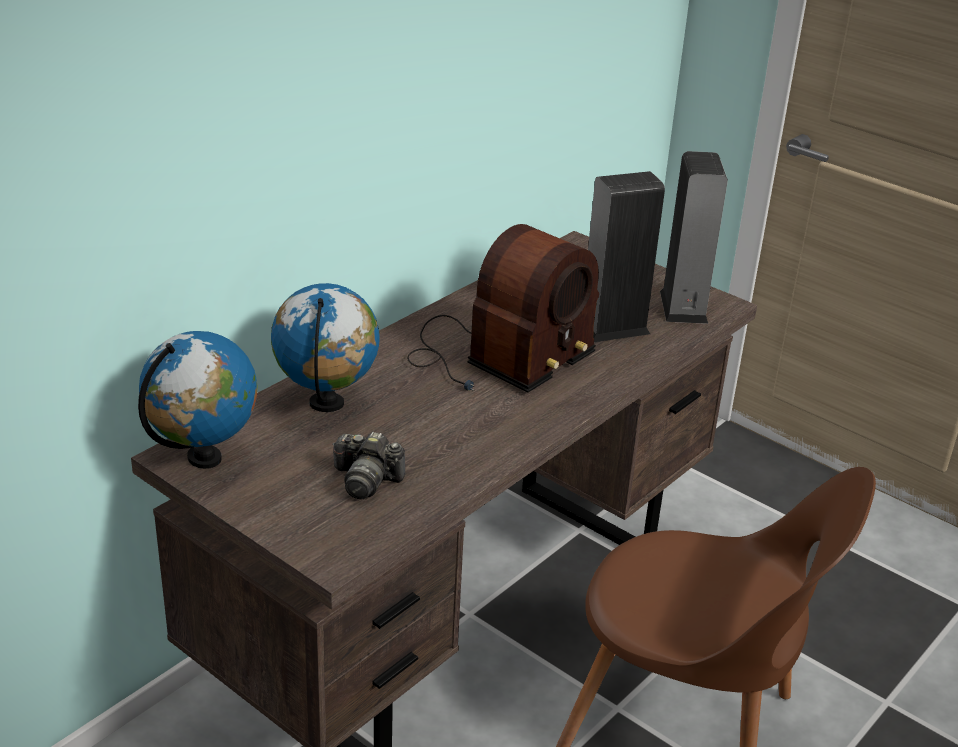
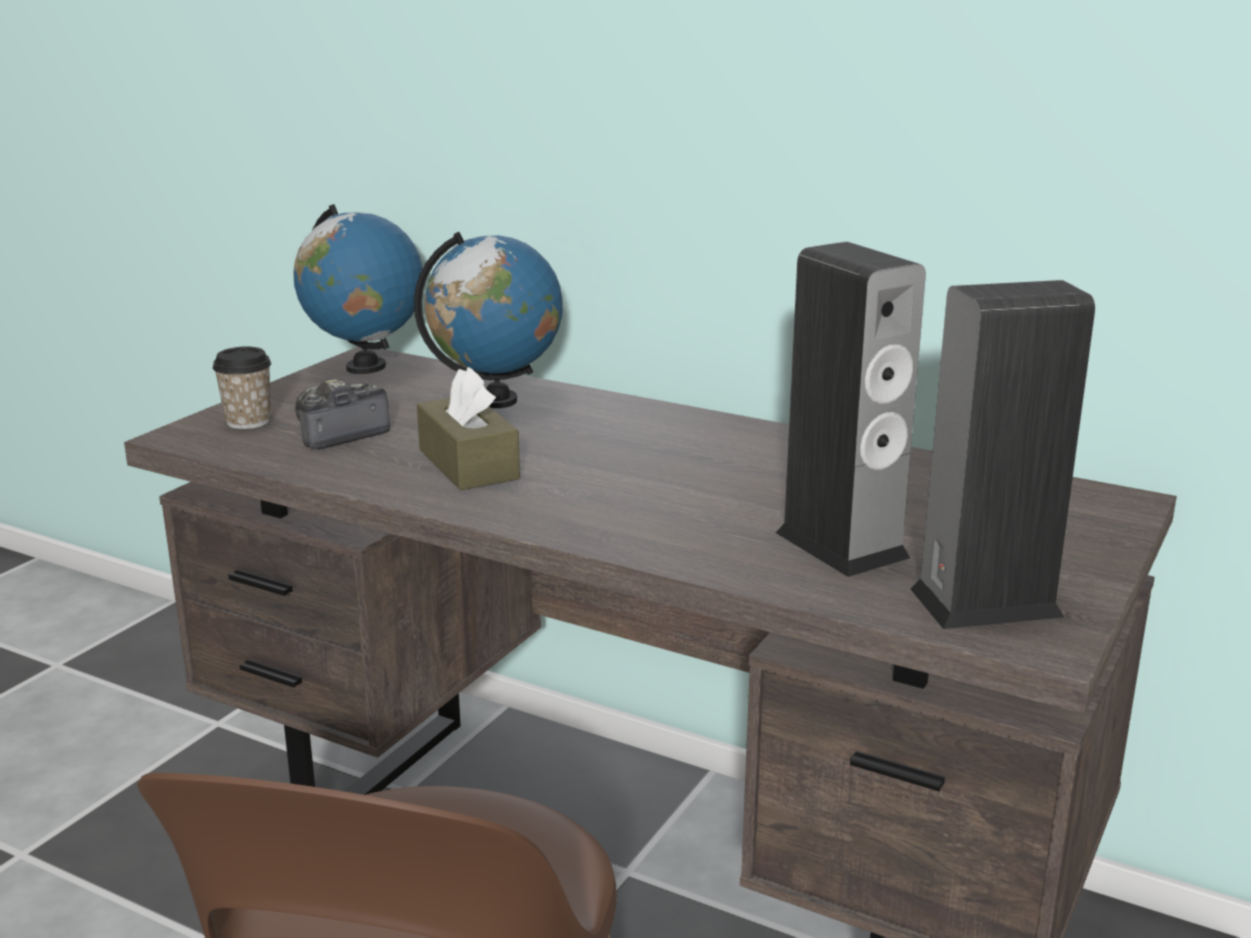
camera: 80 degrees right, 10 degrees down
(315, 524) = (248, 421): none -> cup
(366, 480) = (337, 434): camera -> camera turned 45 degrees clockwise
(453, 429) = (468, 464): none -> brown tissue box
(497, 357) = (676, 473): radio -> none

